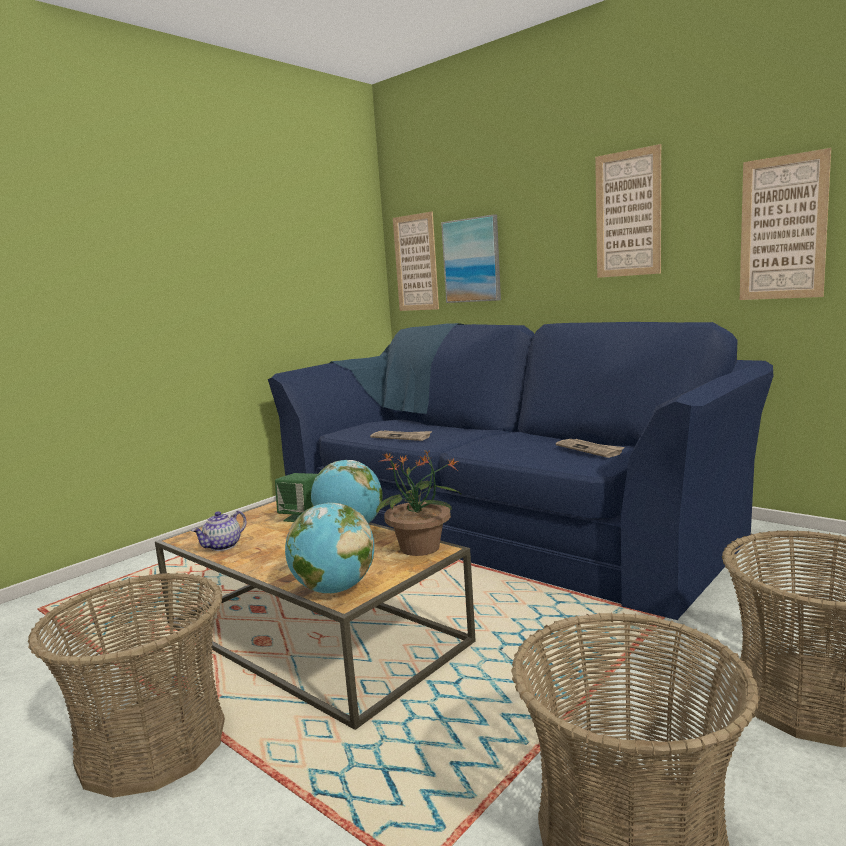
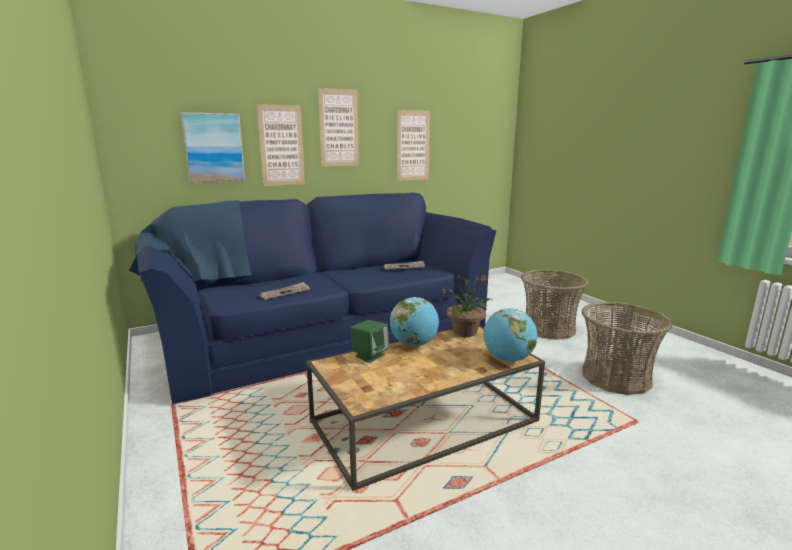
camera: 70 degrees left, 5 degrees up
(153, 743) = (527, 499): basket -> none
(223, 546) = (401, 388): teapot -> none
(416, 263) = (144, 146): picture -> picture (281, 145)

